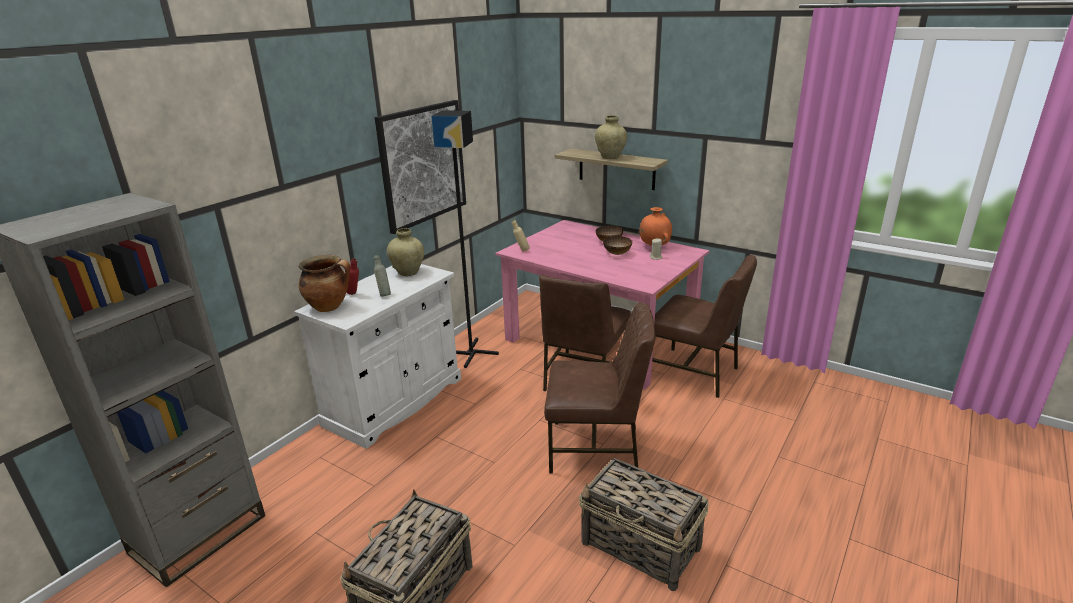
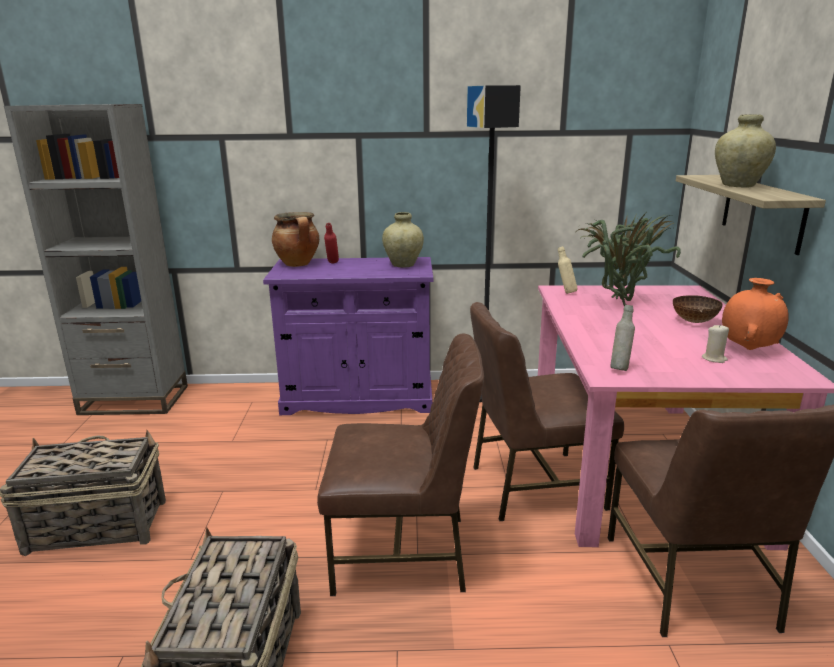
camera: 55 degrees right, 5 degrees down
(384, 295) = (345, 271): grey bottle -> grey bottle (620, 368)
(394, 401) = (358, 398): white cabinet -> purple cabinet
(423, 164) = (482, 154): picture -> none
(561, 247) = (617, 305): none -> potted plant
(596, 448) = (403, 553): brown chair -> brown chair turned 60 degrees counterclockwise
(617, 254) = (669, 334): bowl -> none

